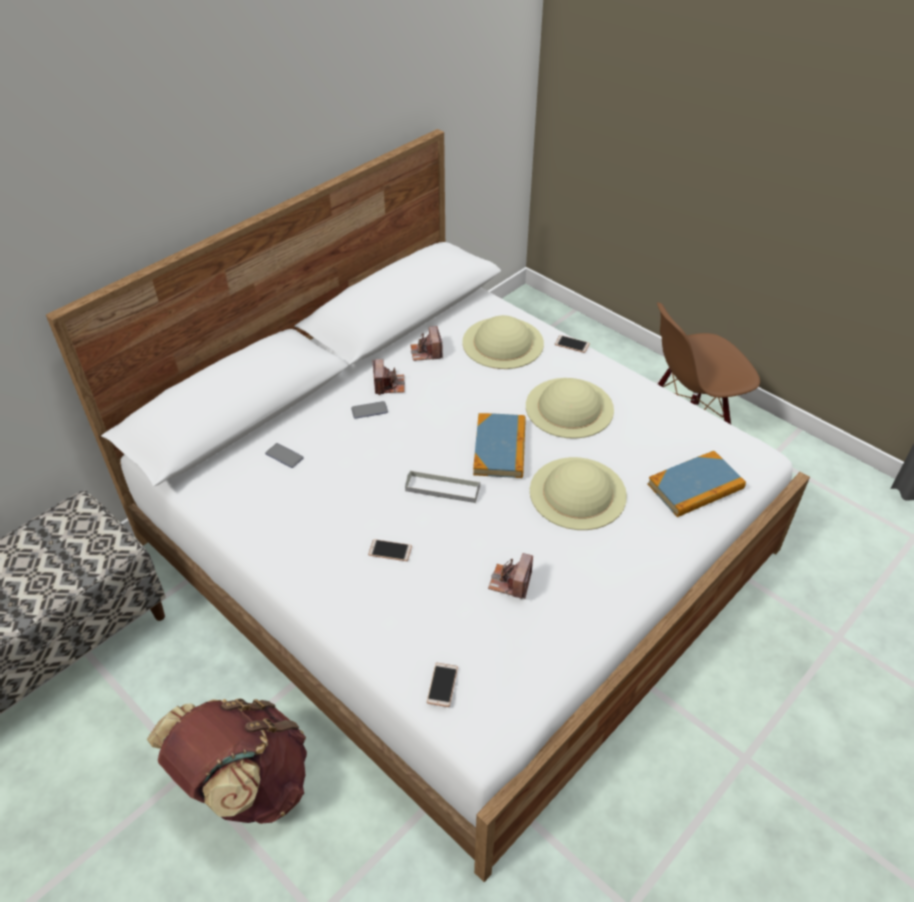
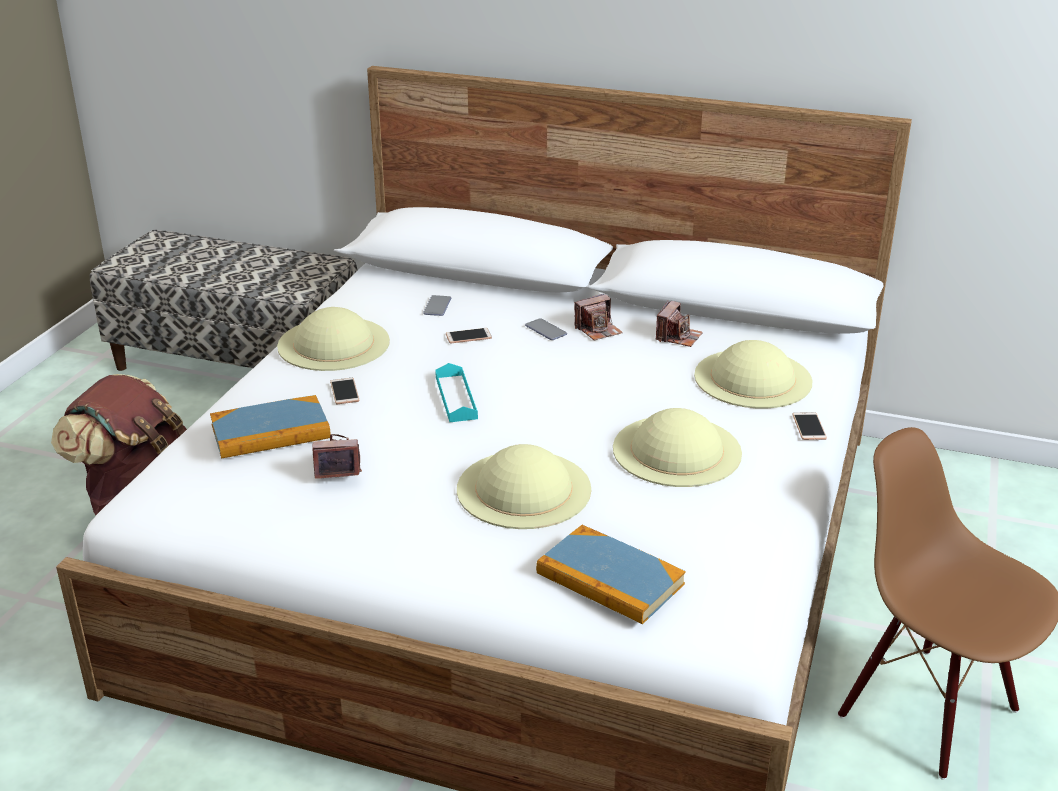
camera: 65 degrees right, 15 degrees down
(301, 537) = (333, 343): none -> beige hat
(426, 352) = (678, 337): camera -> camera turned 150 degrees clockwise
(442, 489) = (456, 397): grey tray -> turquoise tray
(442, 685) = (179, 461): phone -> phone (468, 336)
(500, 448) = (553, 417): book -> book (270, 432)

